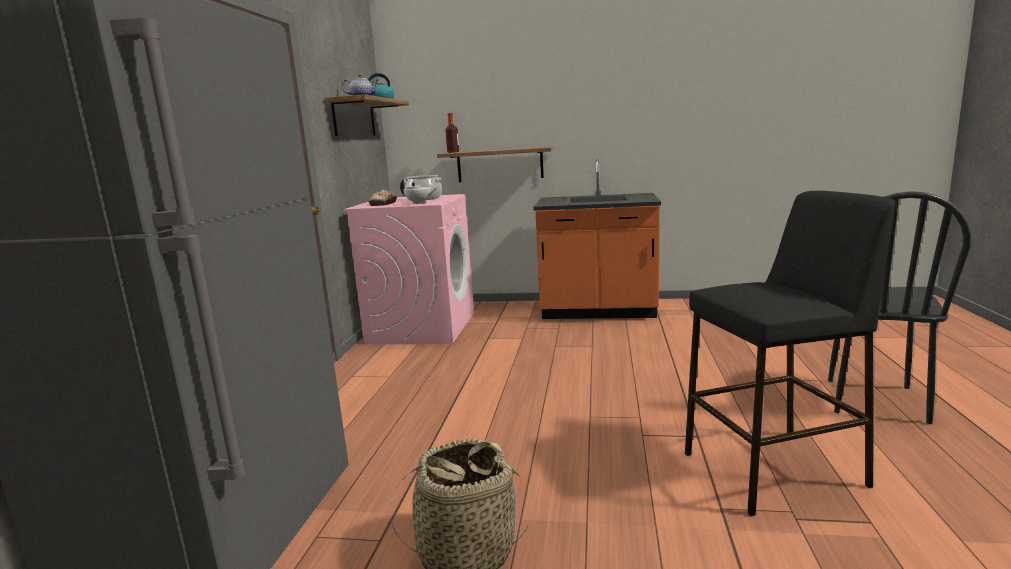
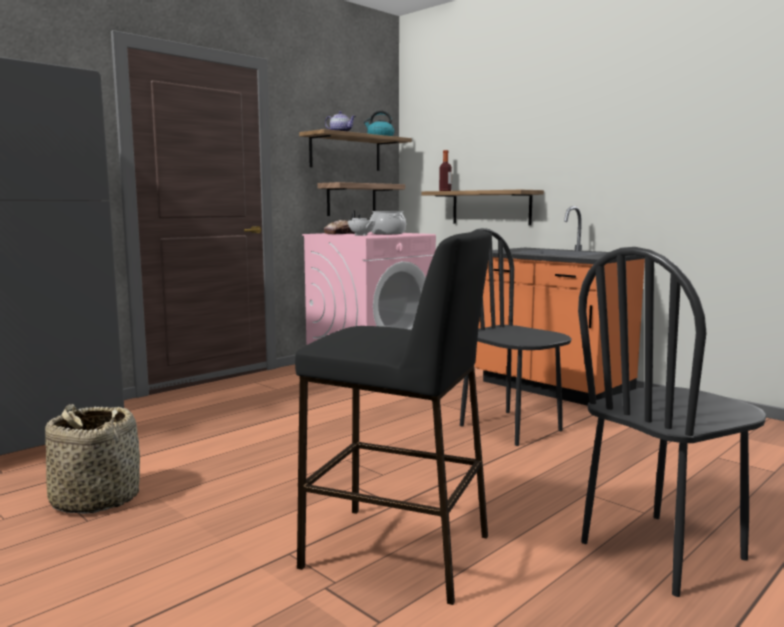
camera: 35 degrees right, 5 degrees down
(363, 167) = (351, 199): none -> shelf
(637, 349) = (511, 428): none -> black chair

